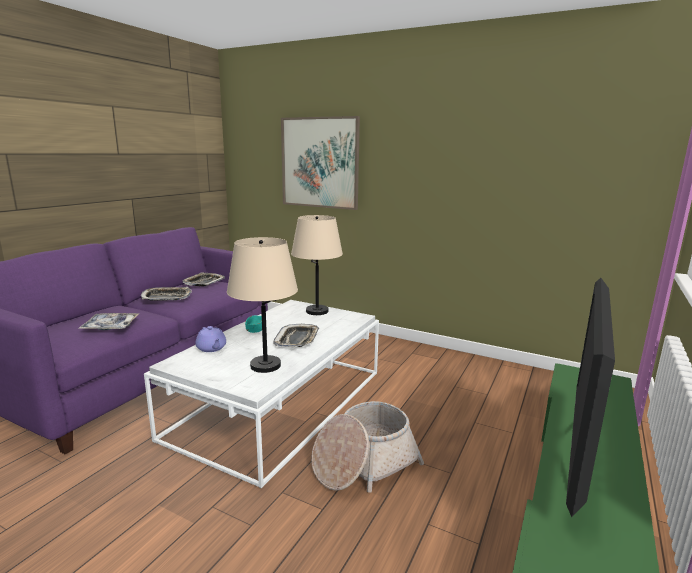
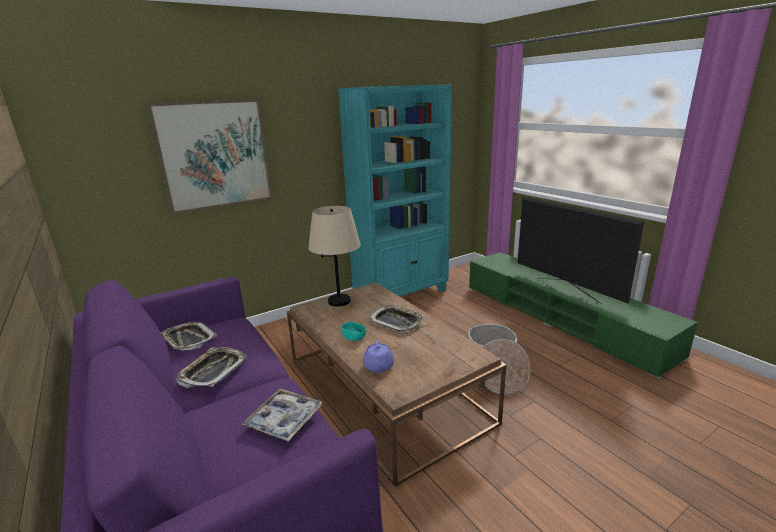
camera: 60 degrees left, 5 degrees up
(211, 348) = (378, 366): purple teapot -> purple teapot turned 90 degrees clockwise
(265, 366) = (439, 344): beige table lamp -> none
(280, 402) = (384, 389): white coffee table -> brown coffee table
(468, 366) = (402, 294): none -> turquoise bookcase

